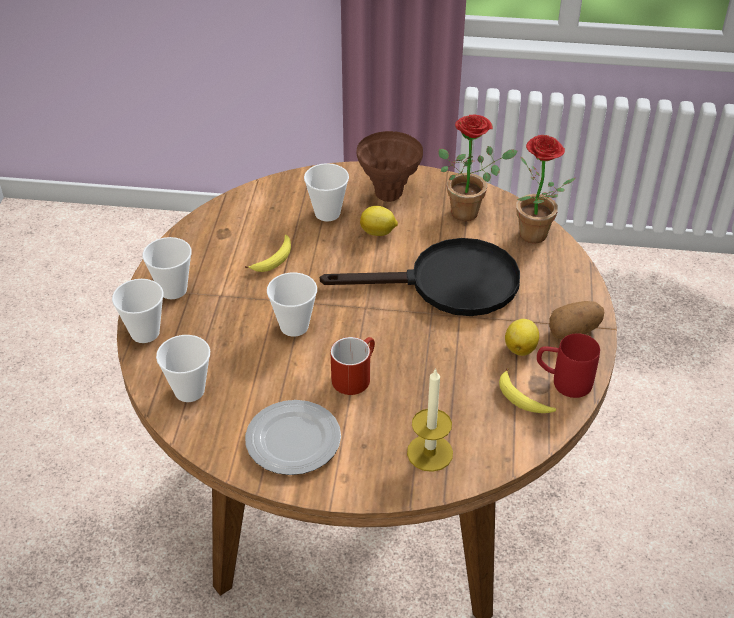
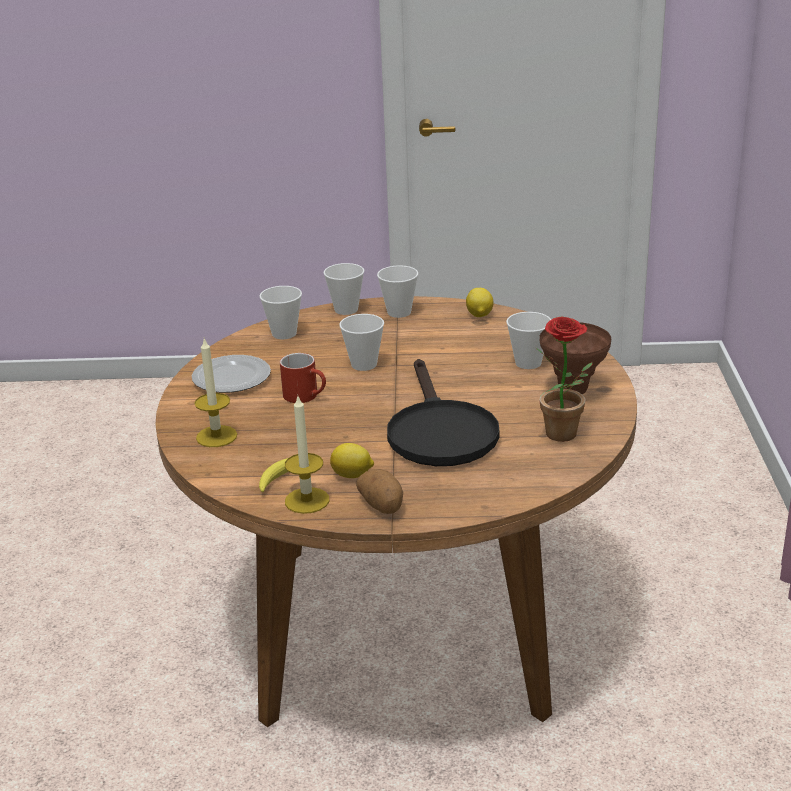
camera: 85 degrees right, 15 degrees down
(274, 259) = (451, 346): banana -> none
(378, 232) = (507, 390): lemon -> lemon (479, 315)
(535, 238) = (532, 478): potted plant -> none
(563, 382) = (307, 500): red mug -> candle

